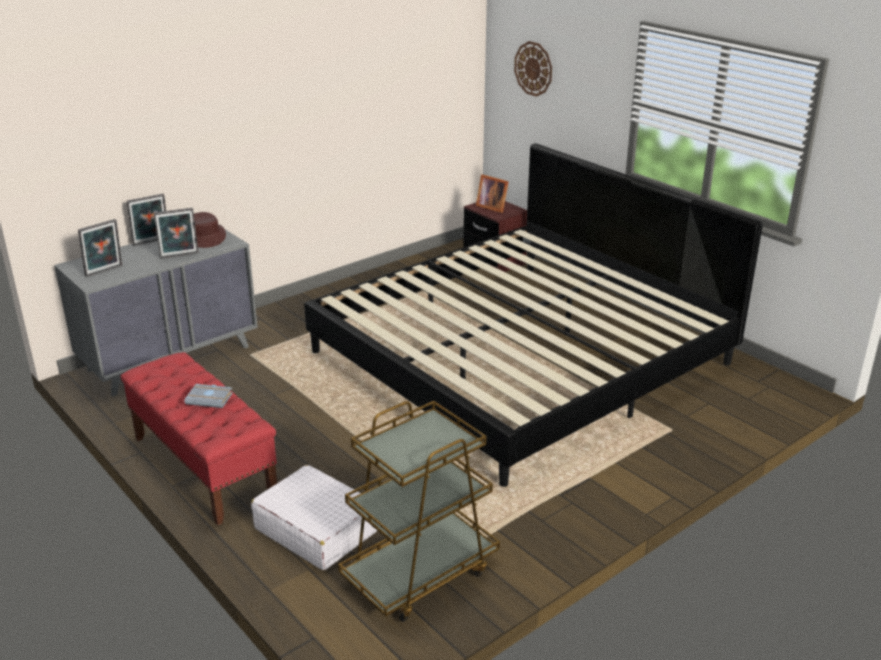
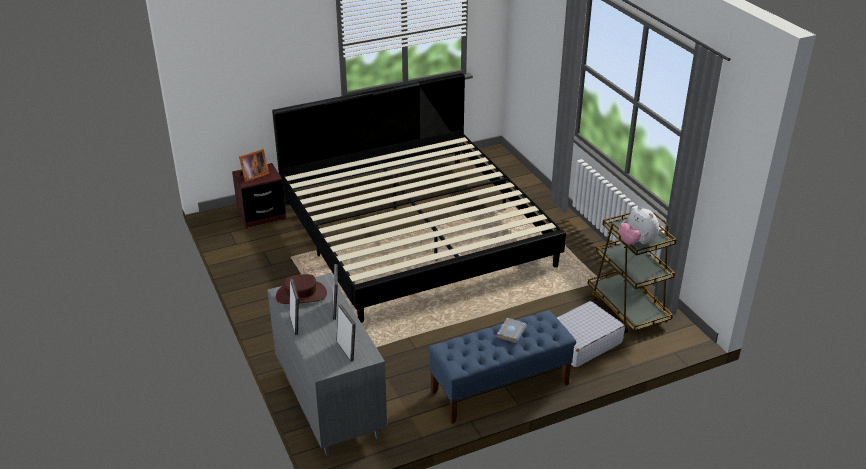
camera: 75 degrees left, 5 degrees up
(203, 466) = (499, 388): red bench -> blue bench
(389, 444) = (636, 242): none -> plush toy
(533, 68) = (237, 58): wall clock -> none

